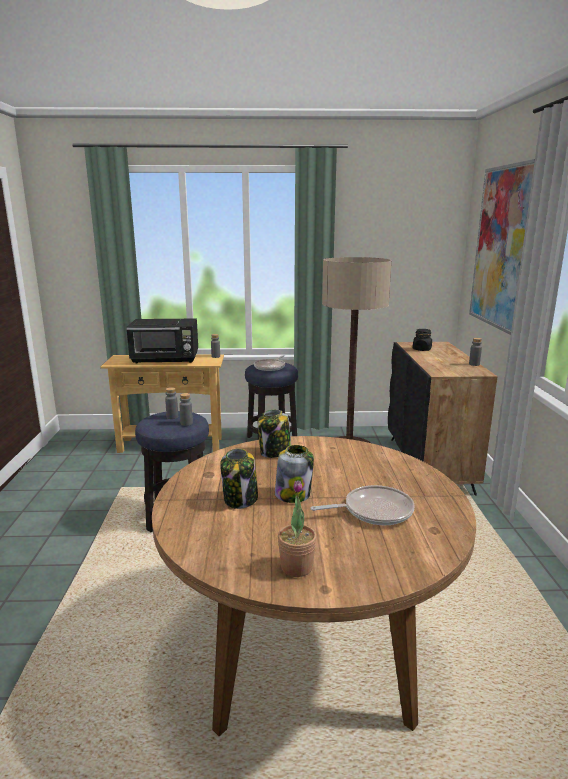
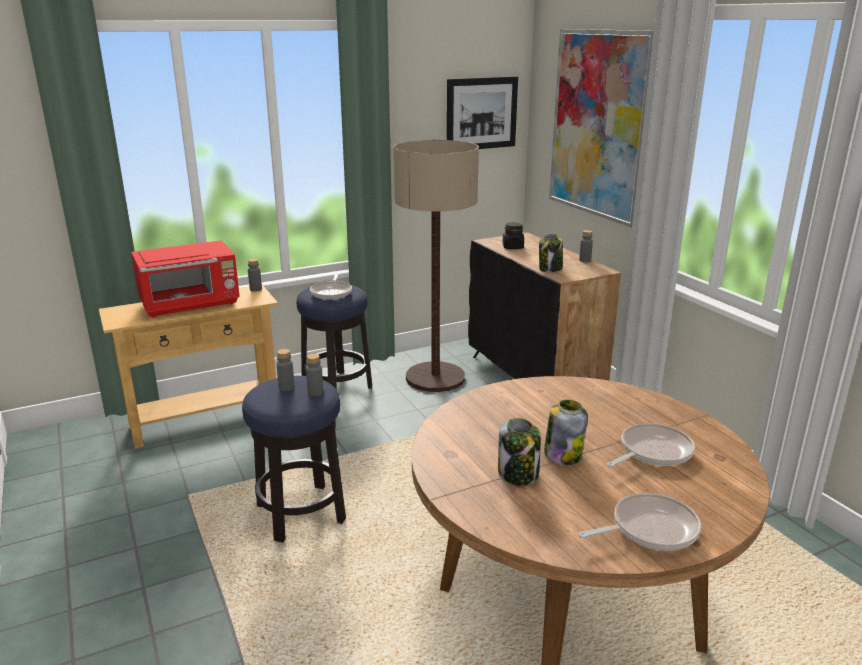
camera: 25 degrees left, 5 degrees up
(166, 359) = (191, 304): black microwave -> red microwave
(275, 452) = (489, 410): jar -> jar (550, 269)
(296, 567) = (649, 529): potted plant -> frying pan
(419, 241) = (481, 113): none -> picture

